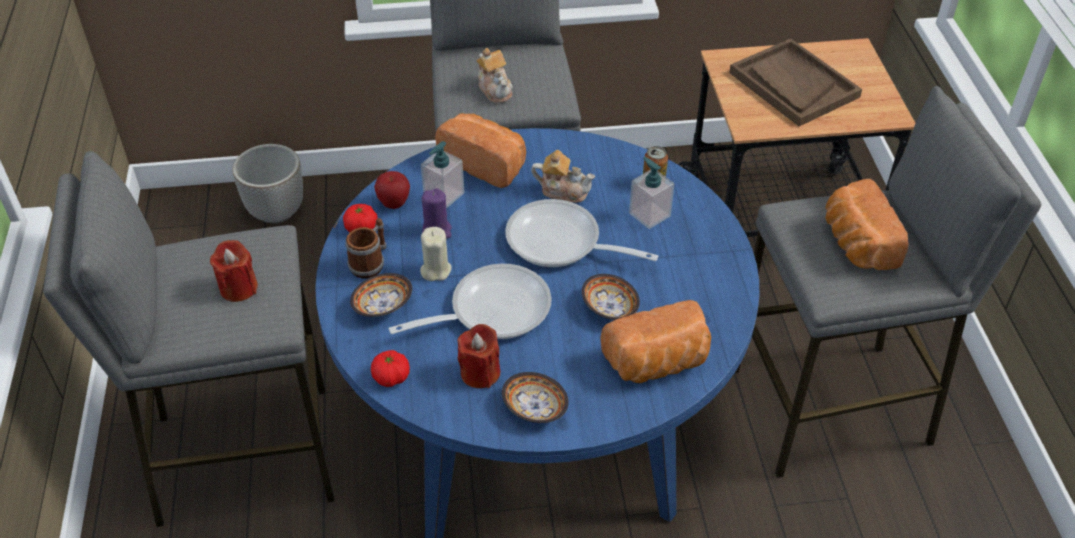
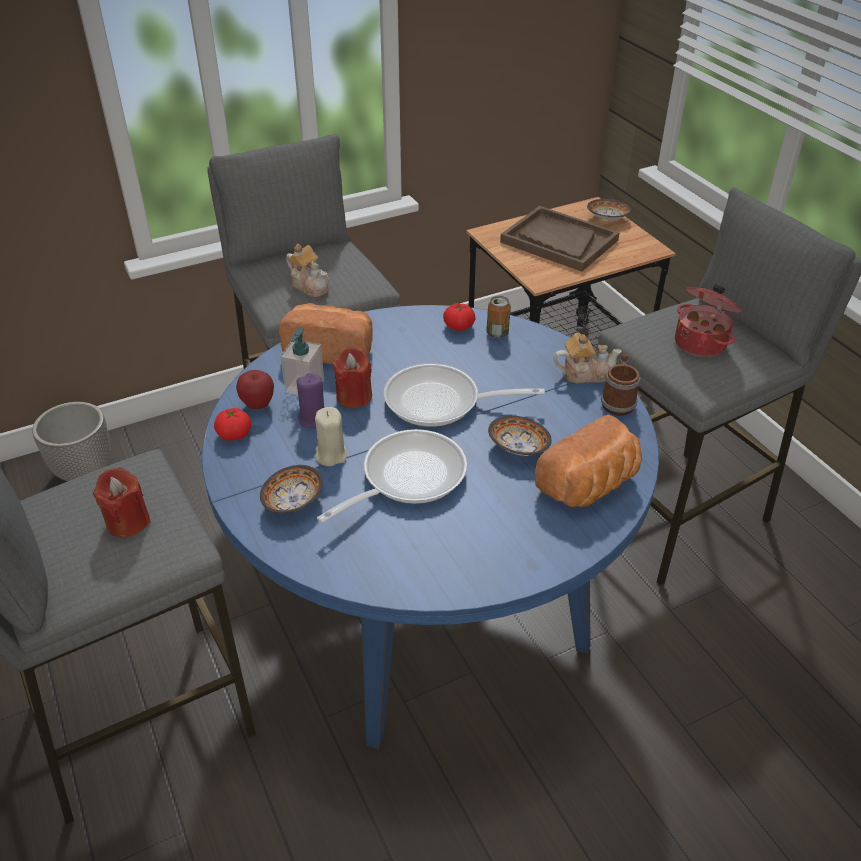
camera: 20 degrees left, 5 degrees down
(371, 263) = (260, 464): mug -> mug (618, 401)
(391, 377) = (336, 568): tomato -> tomato (459, 326)
(480, 373) = (426, 539): red candle -> red candle (354, 396)
(534, 407) = (497, 556): bowl -> bowl (606, 218)
(563, 190) = (418, 357): teapot -> teapot (584, 374)
(649, 214) = (509, 360): soap dispenser -> none
(856, 244) = (701, 343): bread -> cooking pot

